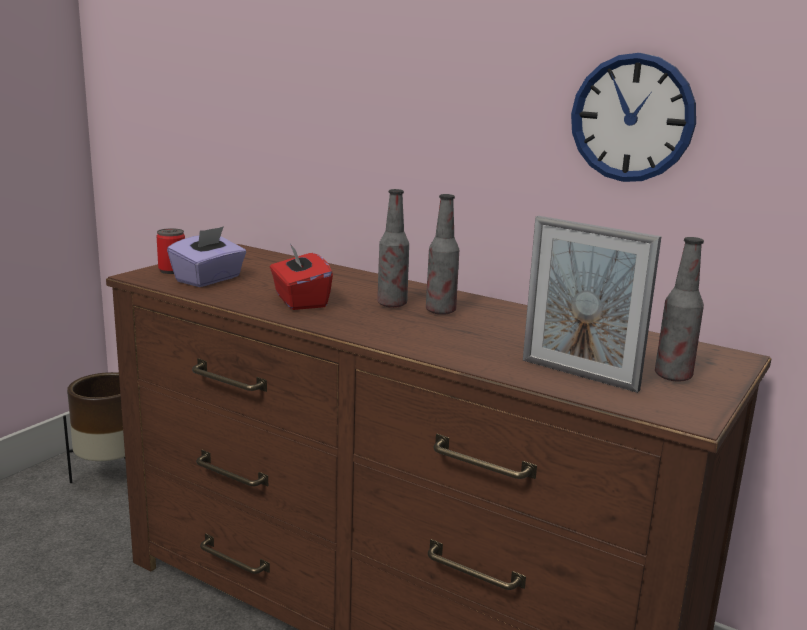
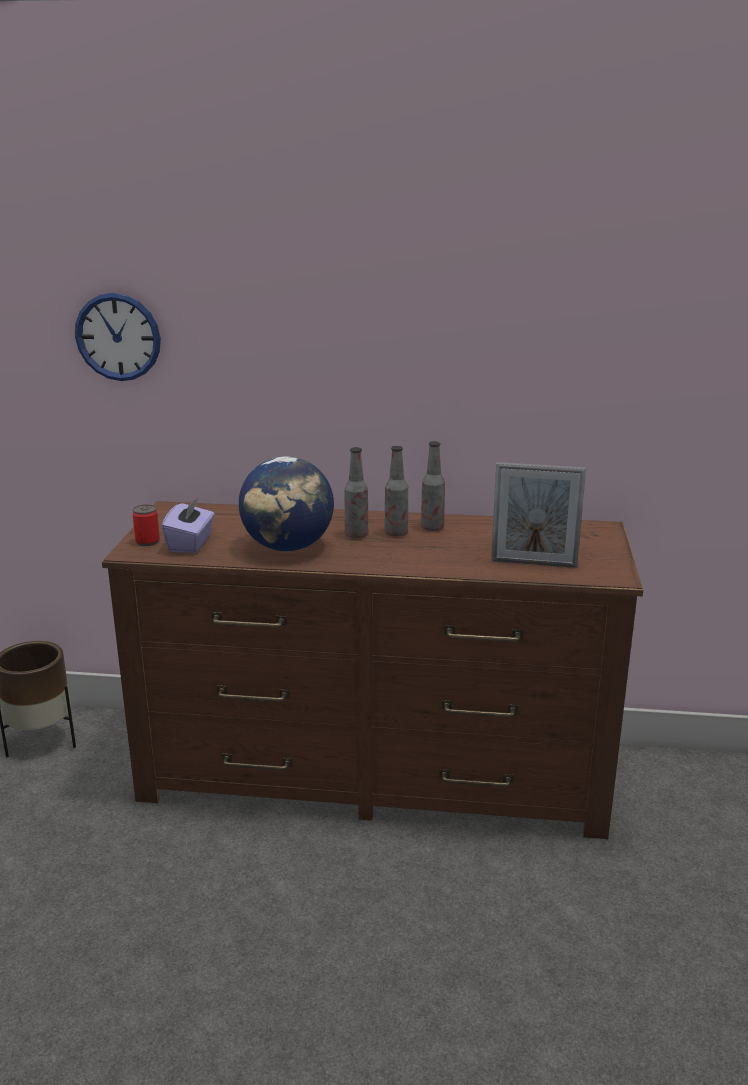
camera: 25 degrees left, 5 degrees up
(299, 301) = (288, 547): red tissue box -> globe
(632, 118) = (513, 371): wall clock -> wall clock (118, 337)
(673, 376) = (585, 551): bottle -> bottle (432, 528)

